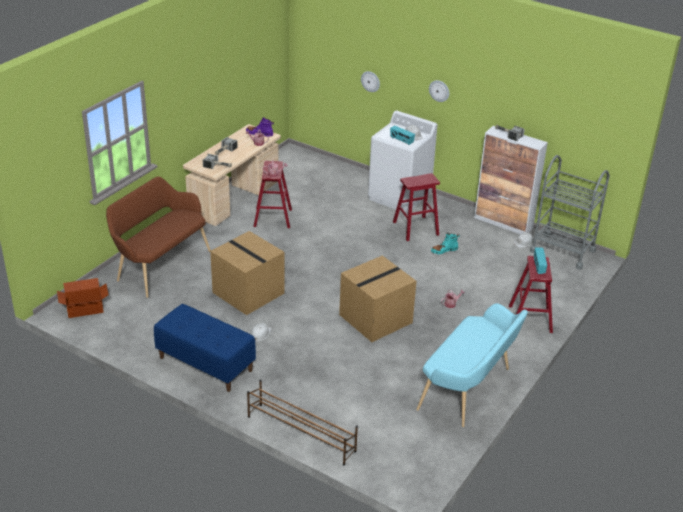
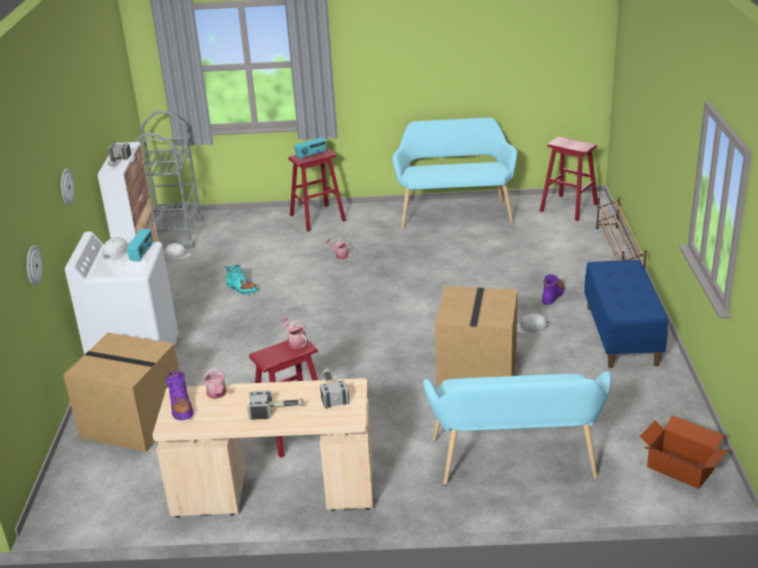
camera: 120 degrees left, 5 degrees down
(160, 265) = (516, 463): brown bench -> turquoise bench
(285, 365) = (553, 295): none -> purple boot
(375, 318) = (415, 281): cardboard box -> cardboard box (131, 422)
(415, 228) = (210, 320): red stool -> red stool (569, 207)

